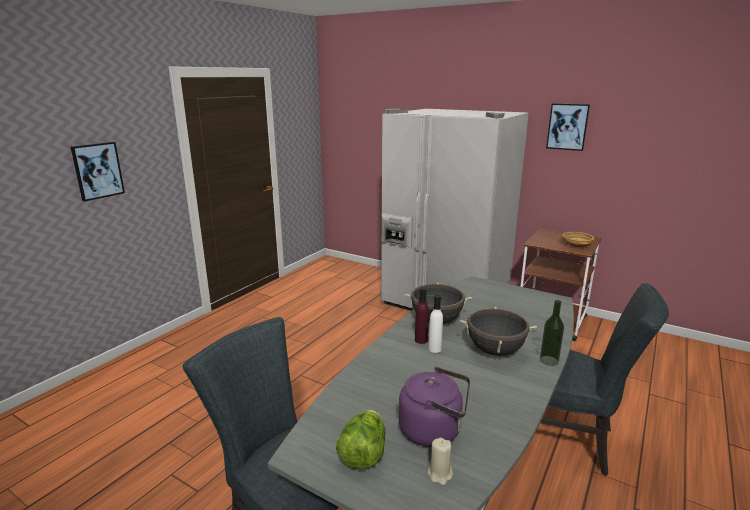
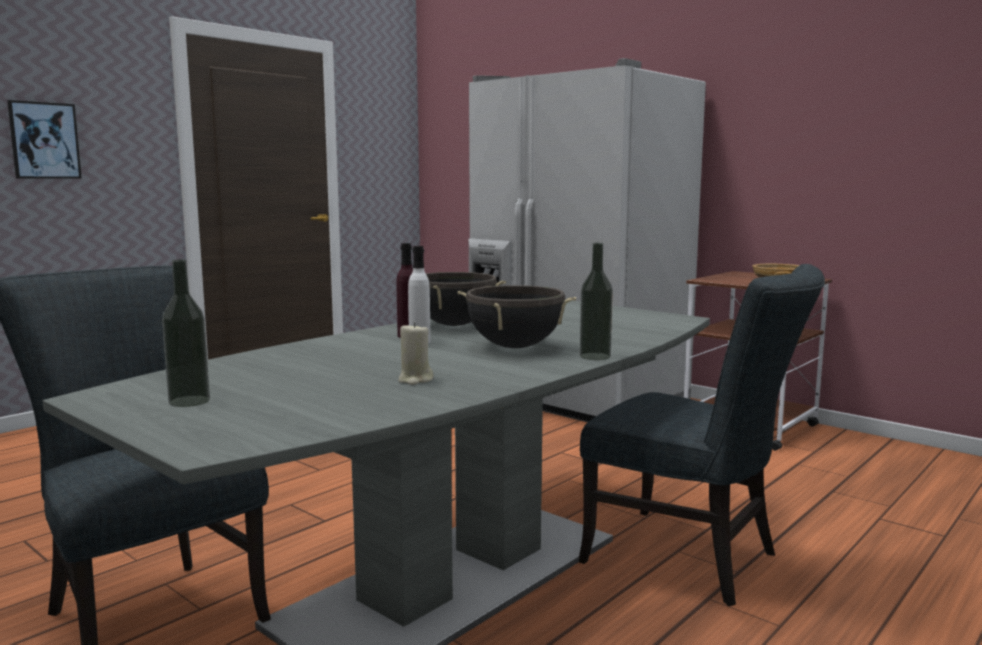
camera: 10 degrees right, 10 degrees down
(363, 454) = (189, 401): lettuce -> bottle
(434, 430) = (324, 392): purple kettle -> none
(440, 474) = (281, 420): beige candle -> beige candle (415, 380)
(567, 126) = (767, 98): picture -> none

